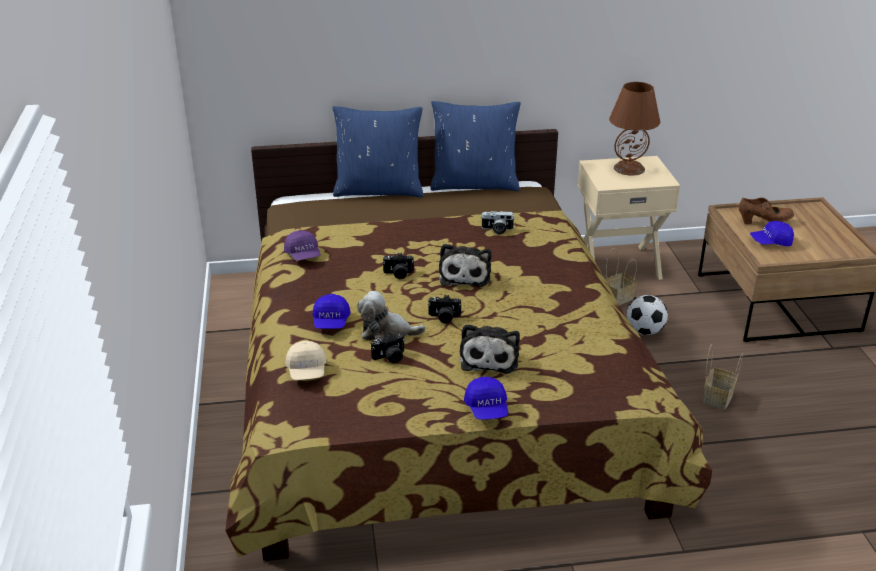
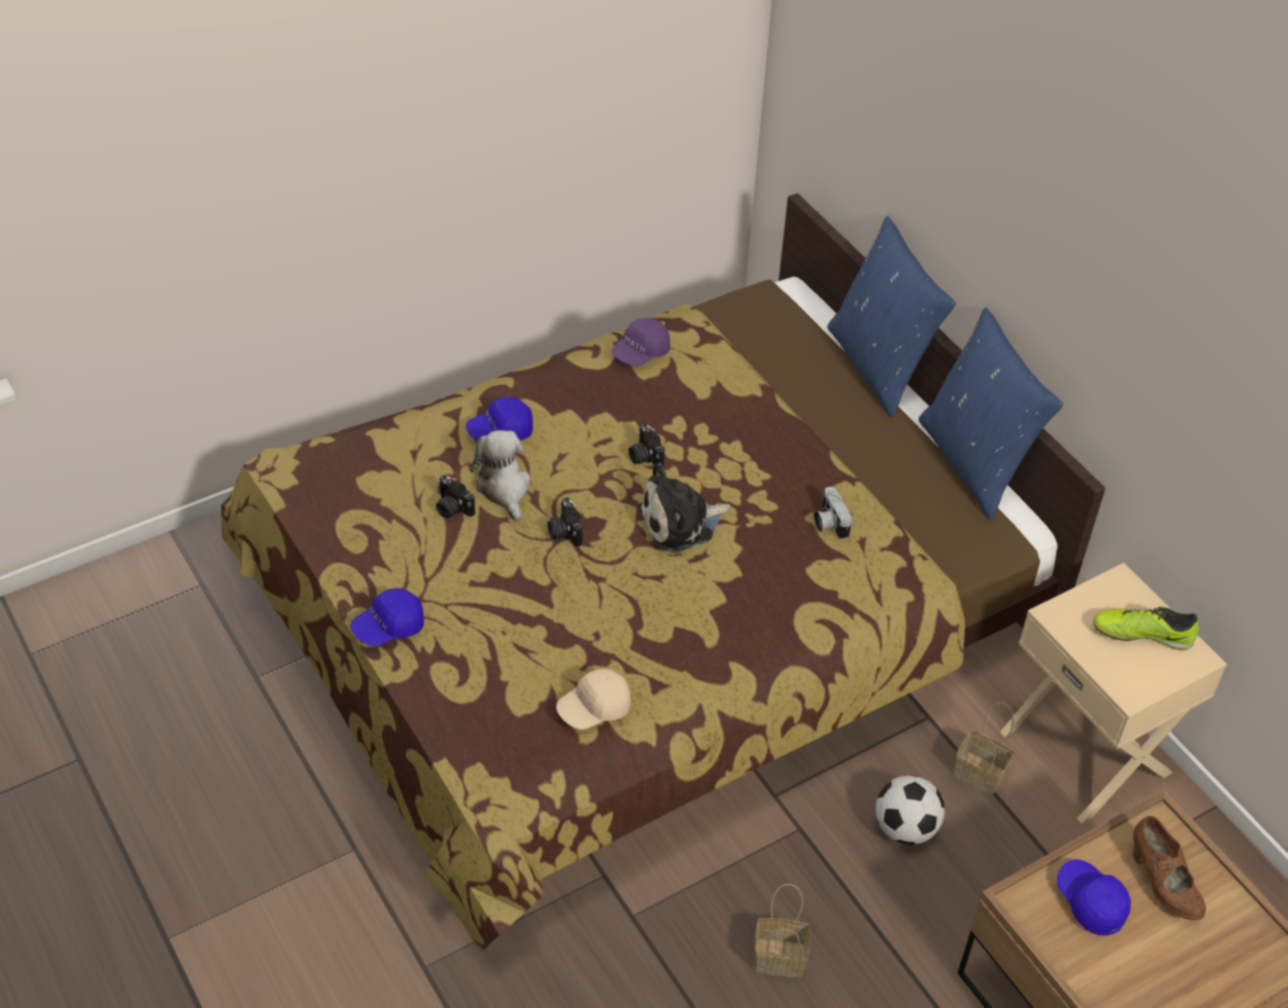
camera: 65 degrees right, 15 degrees up
(307, 371) = (393, 446): beige cap -> beige cap (594, 709)
(489, 357) = (496, 601): plush toy -> none
(629, 168) = (1142, 634): brown table lamp -> shoe

